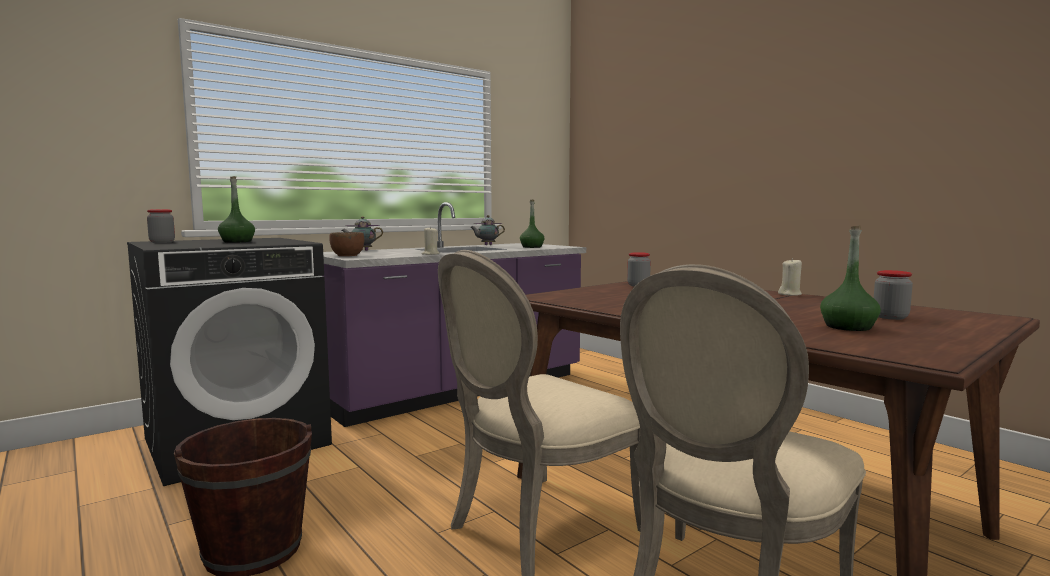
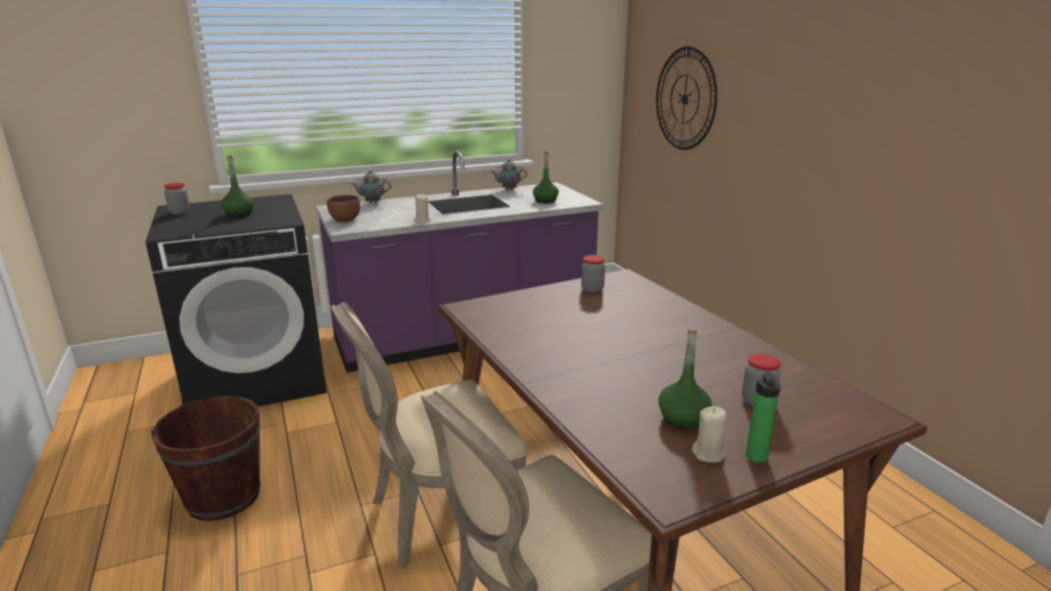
camera: 15 degrees right, 15 degrees up
(640, 161) = (685, 99): none -> wall clock
(790, 294) = (724, 330): beige candle -> beige candle (708, 454)
(953, 338) = (757, 458): none -> bottle

